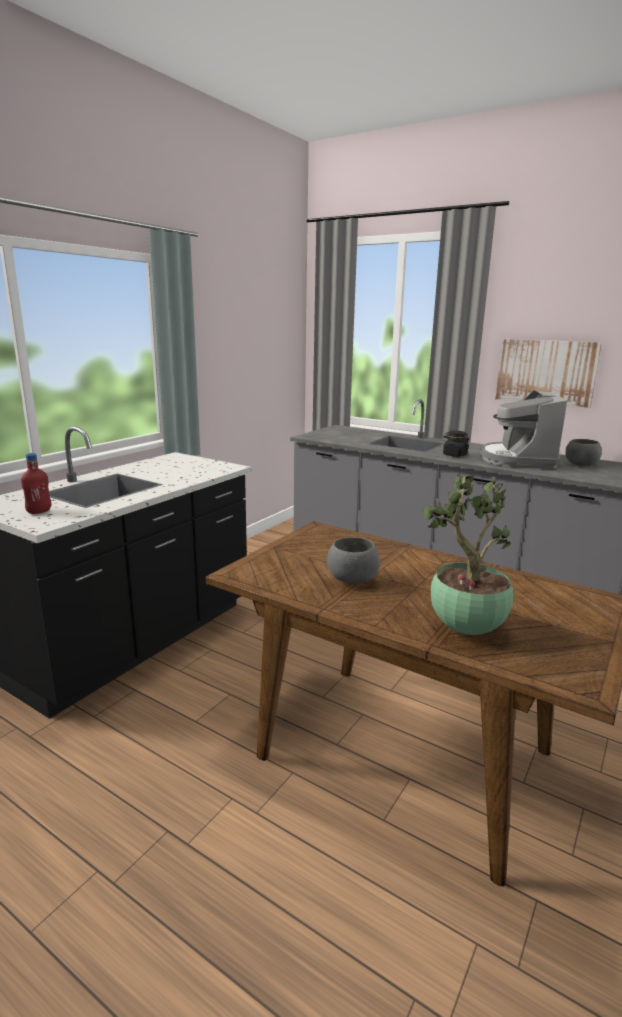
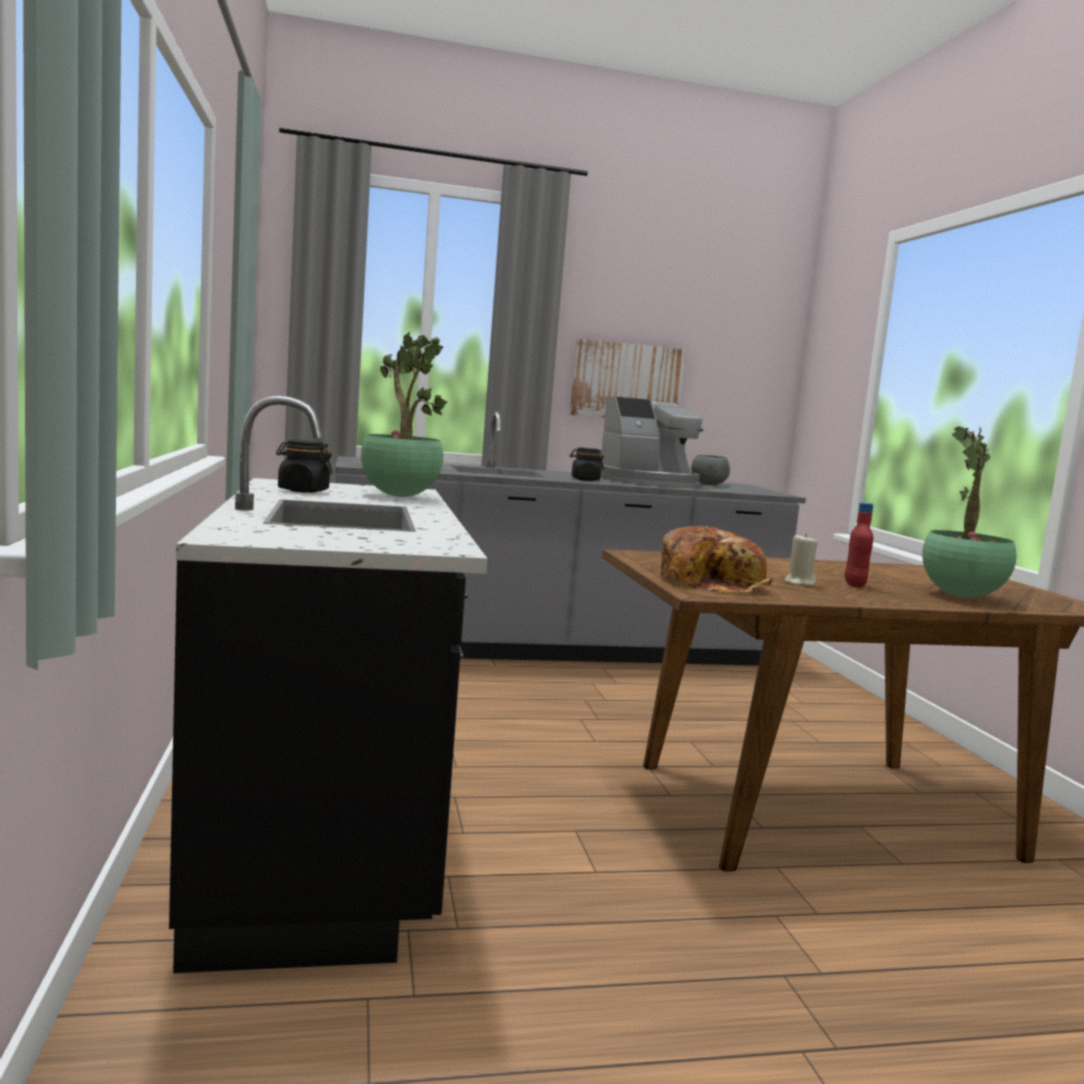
camera: 45 degrees left, 10 degrees down
(39, 511) = (370, 538): red bottle -> red bottle (854, 585)
(157, 466) = (303, 491): none -> black jar
(196, 473) = (398, 496): none -> potted plant
(280, 566) = (712, 582): none -> bread
(352, 580) = (799, 583): grey bowl -> beige candle
(518, 459) = (648, 482): coffee machine -> coffee machine turned 75 degrees counterclockwise

